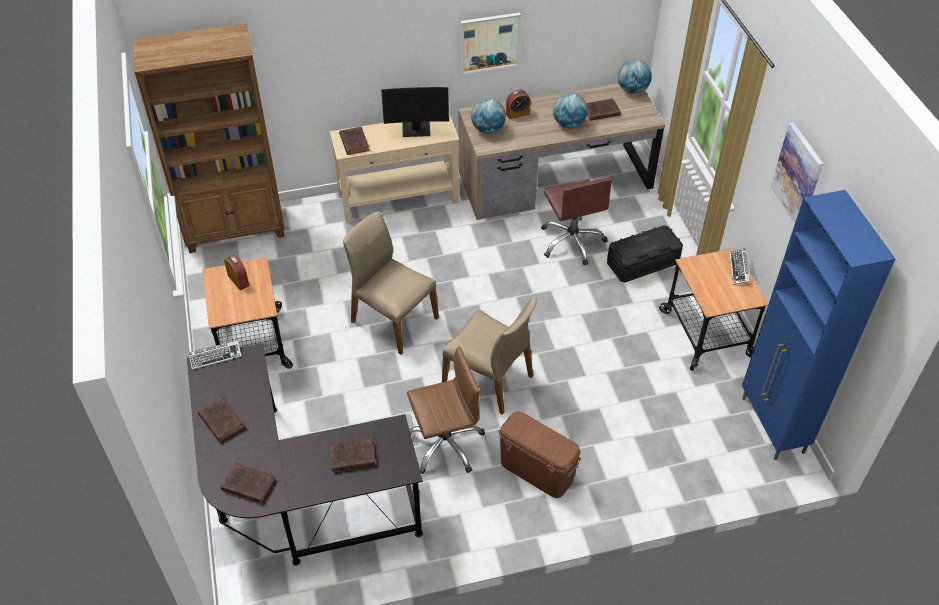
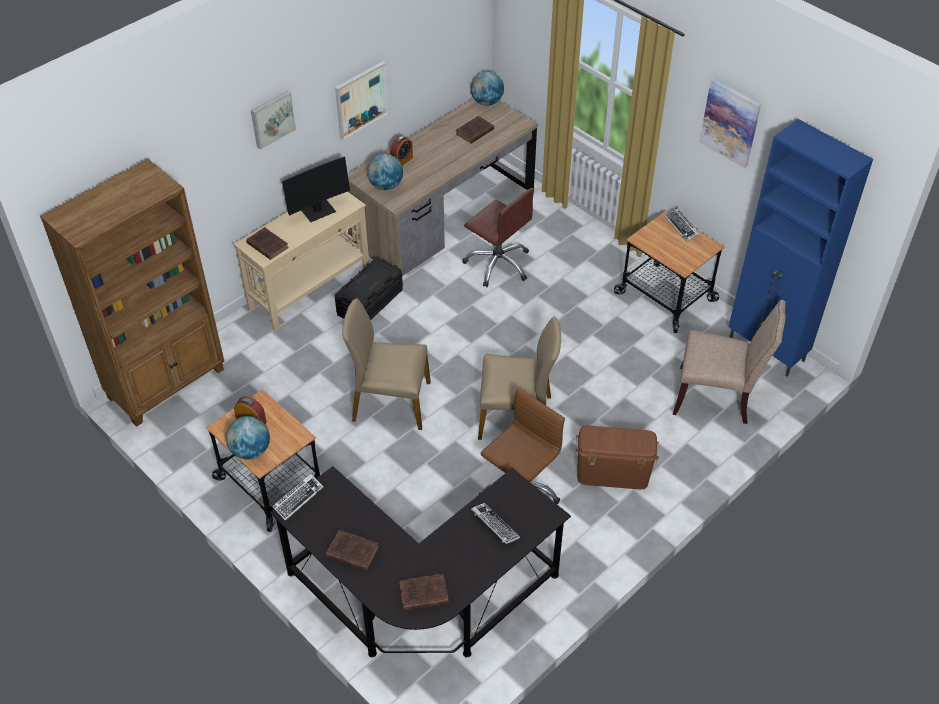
camera: 30 degrees left, 0 degrees up
(351, 456) = (494, 525): brown book -> keyboard
(386, 29) = (272, 119): none -> picture
(569, 124) = (454, 153): globe -> globe (250, 450)
(643, 263) = (572, 258): black storage box -> black storage box (370, 302)
(688, 447) = (717, 397): none -> beige chair

